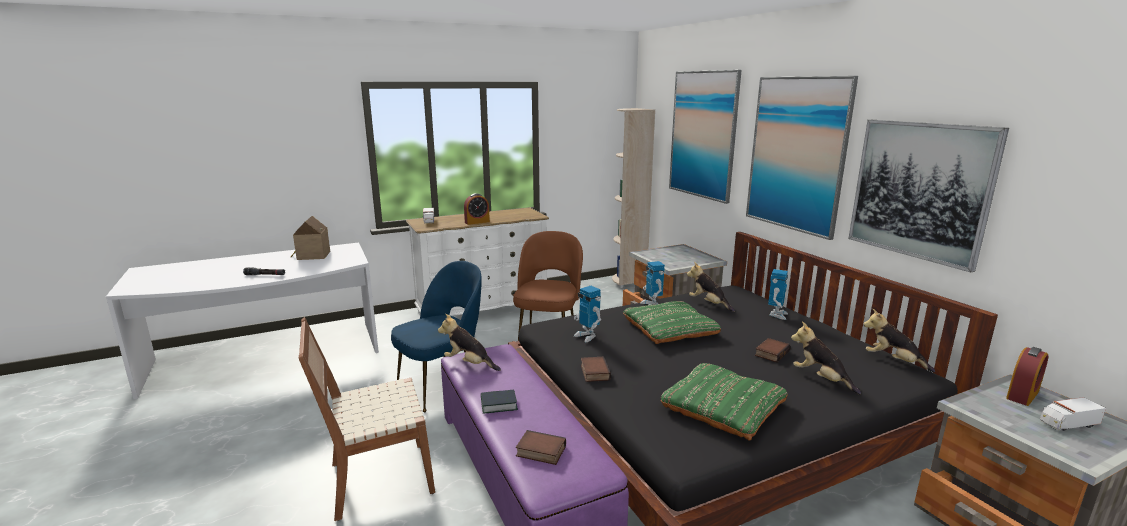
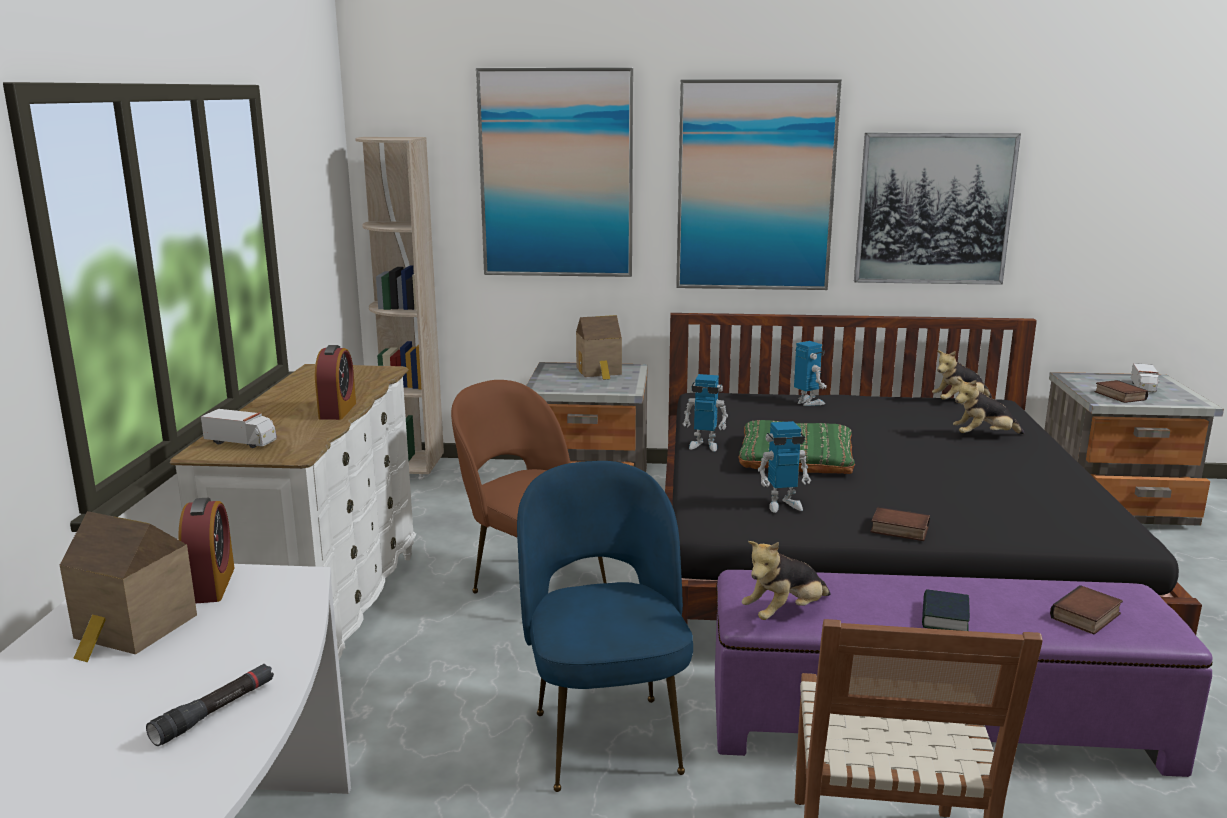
camera: 60 degrees left, 0 degrees up
(691, 256) = (599, 371): none -> toy house
(708, 304) = (738, 419): plush toy -> none
(723, 406) = (1025, 491): green pillow -> none
(771, 353) = (908, 435): book -> book (1118, 396)
(1022, 395) = (1090, 381): alarm clock -> alarm clock (211, 585)

